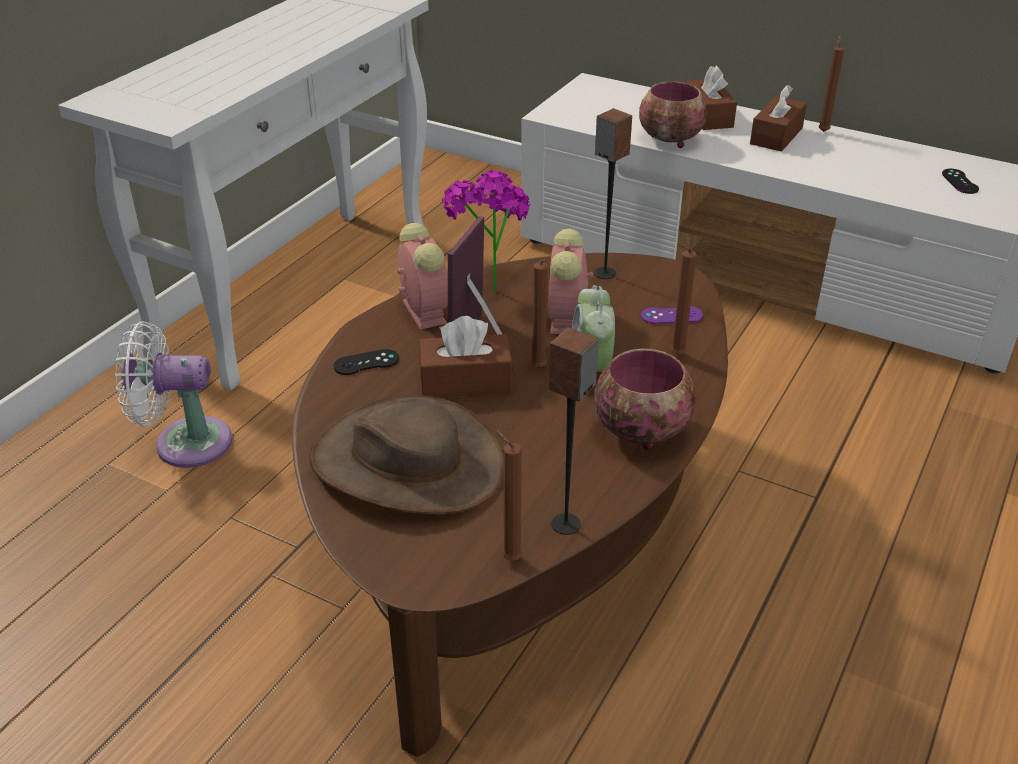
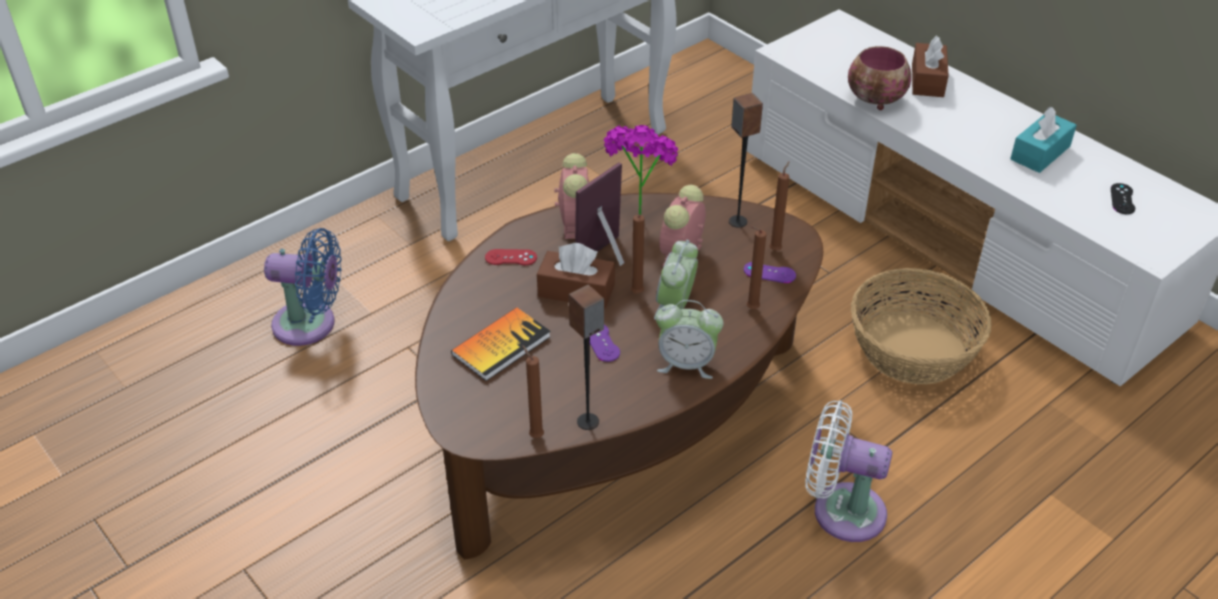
camera: 20 degrees right, 5 degrees up
(93, 521) = (311, 324): none -> blue fan
(185, 442) = (398, 277): white fan -> white fan (841, 510)
(366, 362) = (511, 257): black game controller -> red game controller
(407, 462) = (501, 345): brown hat -> book
(529, 430) = (602, 342): none -> purple game controller
(642, 430) = (686, 364): bowl -> alarm clock
(776, 136) = (978, 114): brown tissue box -> none
(789, 385) = (913, 348): none -> basket
(823, 131) = (1028, 117): brown candle -> brown candle (776, 249)
(857, 157) = (1040, 153): none -> turquoise tissue box

